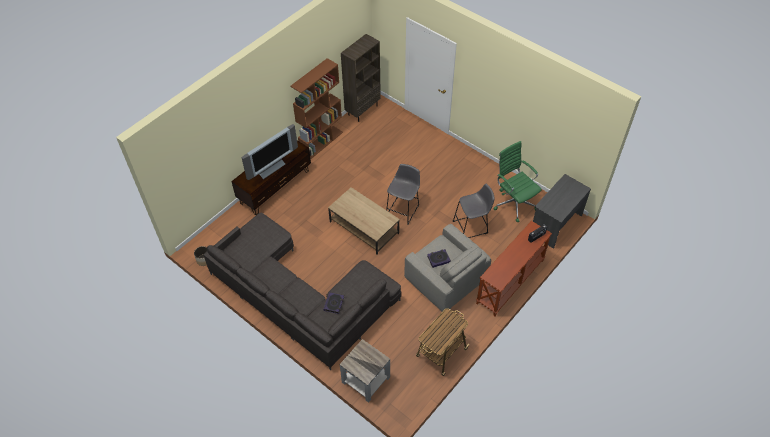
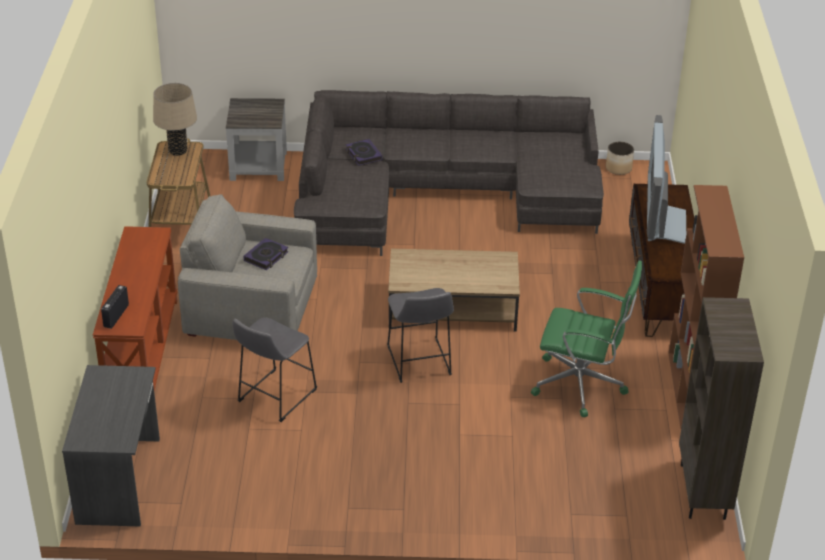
camera: 140 degrees right, 15 degrees down
(435, 340) = (178, 151): none -> beige table lamp
(514, 203) = (229, 477): green office chair -> green office chair (581, 385)

